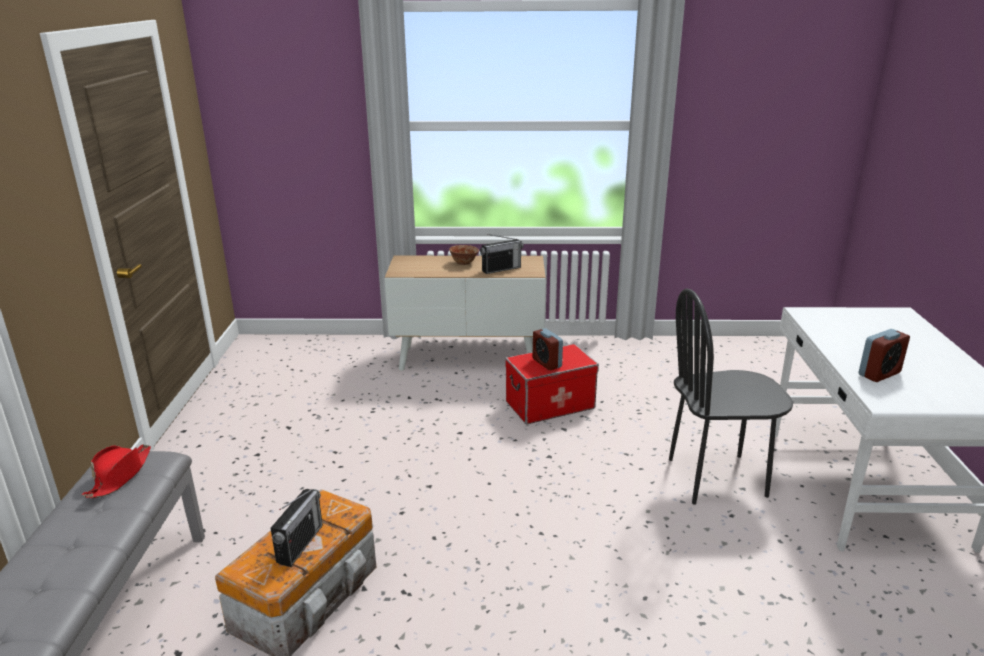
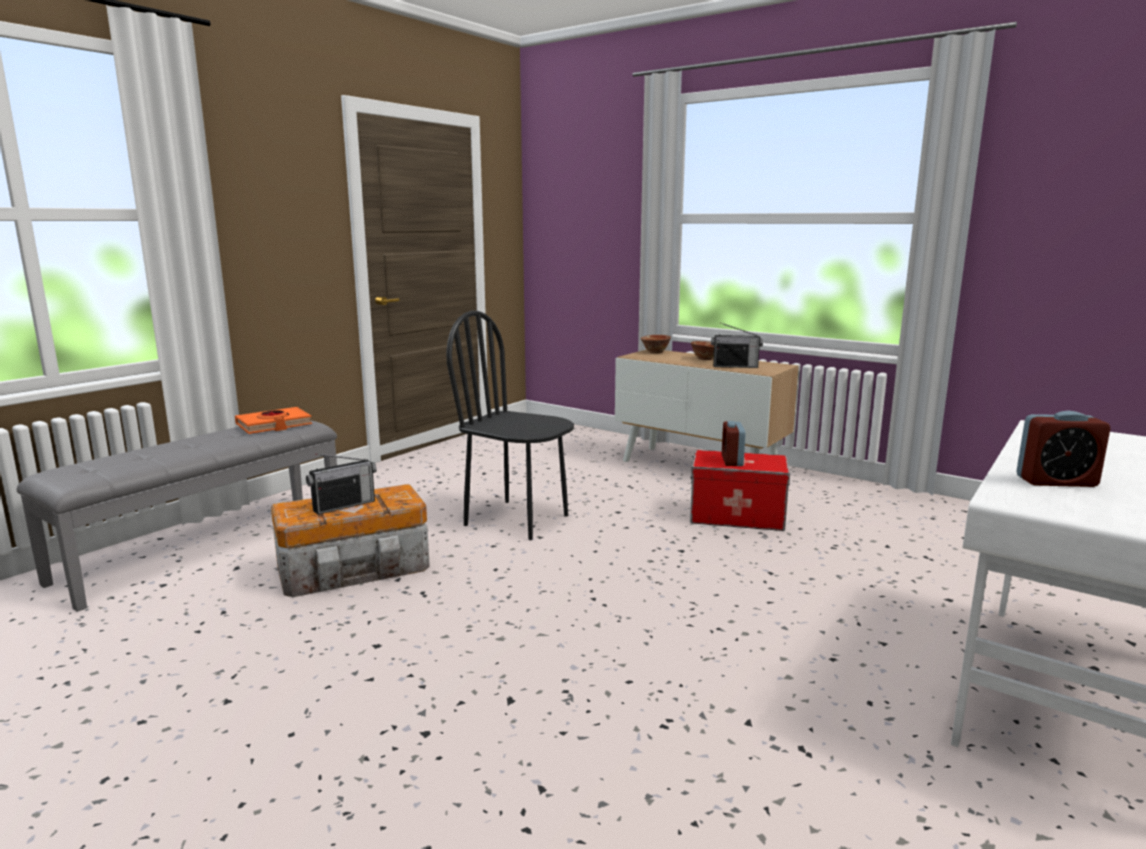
camera: 35 degrees right, 10 degrees down
(120, 475) = (274, 425): red hat -> orange book
(408, 261) = (655, 352): none -> bowl
(717, 478) = (859, 624): black chair -> black chair (517, 520)

